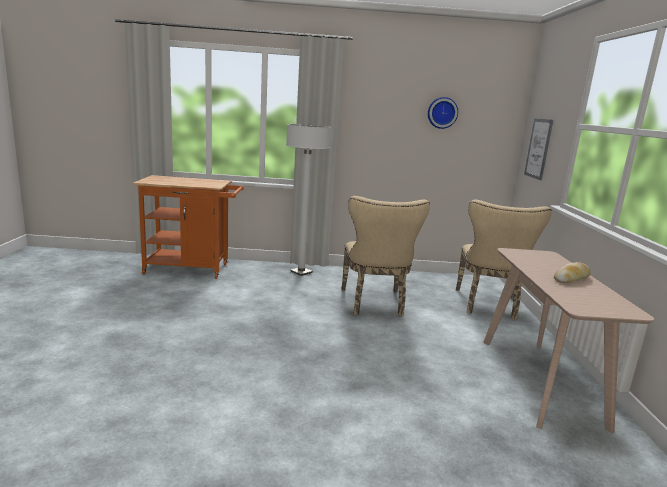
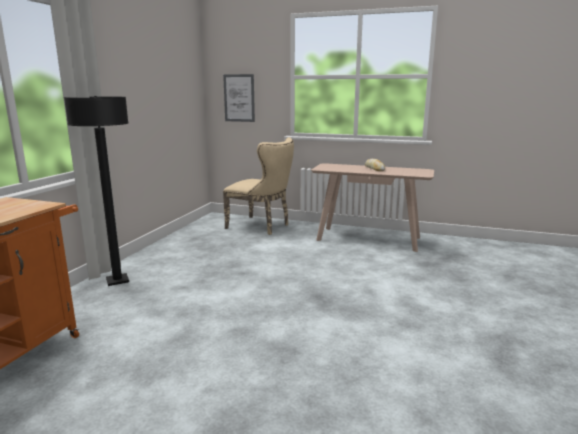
camera: 70 degrees left, 0 degrees up
(301, 272) = (117, 280): white floor lamp -> black floor lamp
(374, 304) = (231, 261): beige chair -> none
(442, 112) = (163, 73): wall clock -> none

